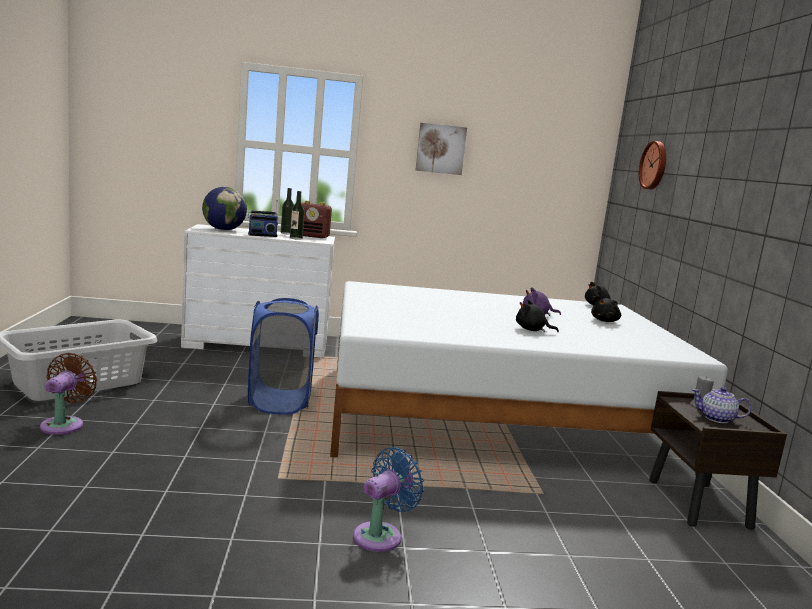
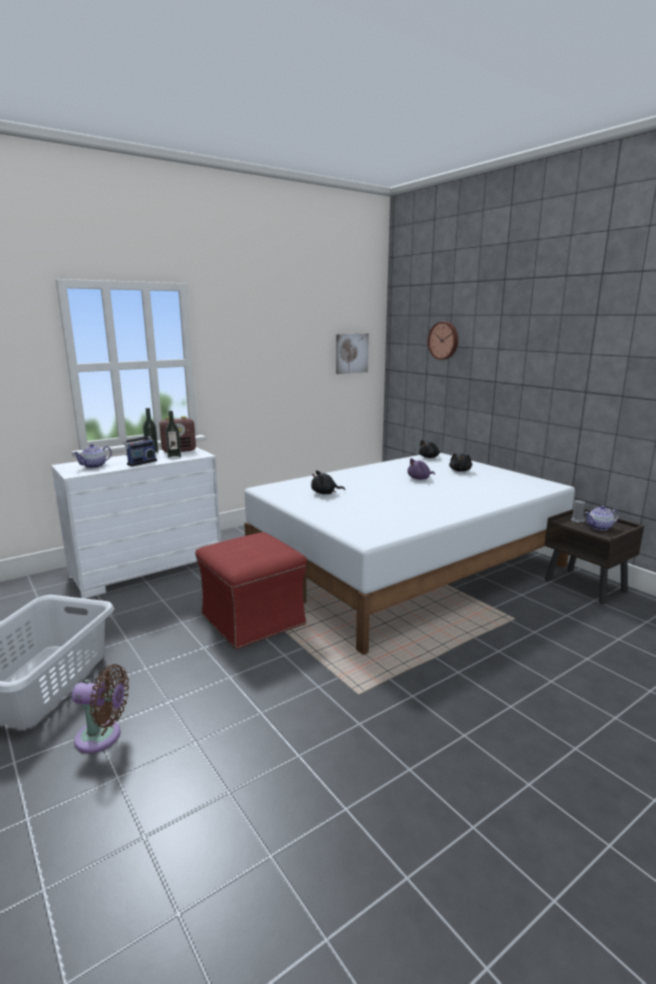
camera: 30 degrees left, 5 degrees up
(64, 424) = (103, 737): brown fan -> brown fan turned 120 degrees clockwise
(223, 230) = (94, 466): globe -> teapot
(280, 402) = (253, 620): blue laundry basket -> red ottoman
(381, 535) = (486, 704): blue fan -> none
(440, 149) = (262, 345): picture -> picture (351, 353)
(532, 330) = (447, 495): black plush toy -> black plush toy (325, 493)

